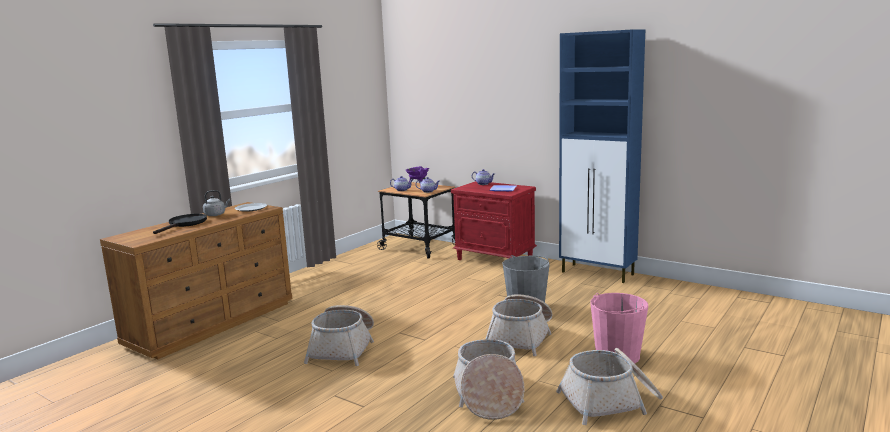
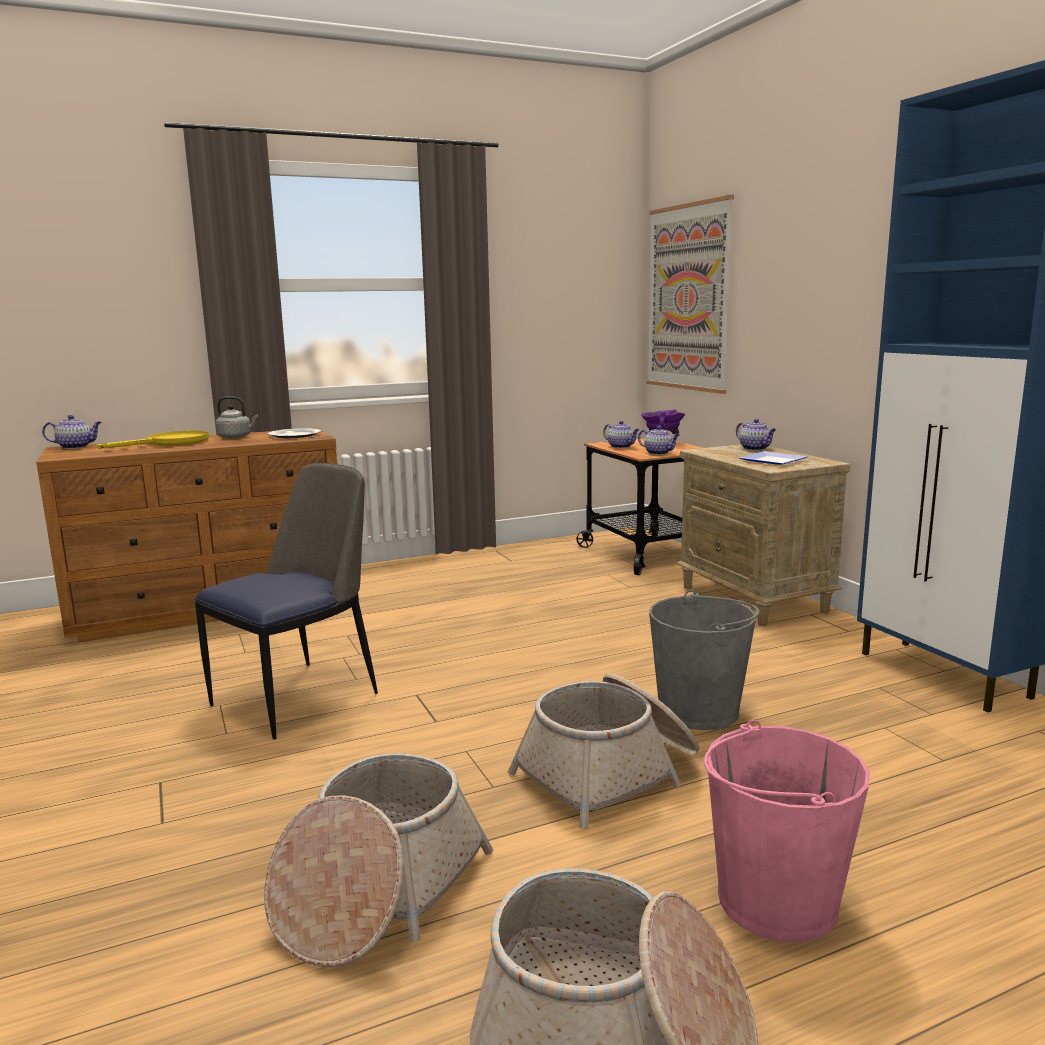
camera: 30 degrees right, 0 degrees up
(124, 235) = (76, 447): none -> teapot
(184, 224) = (170, 443): black frying pan -> yellow frying pan
(343, 348) = (299, 697): basket -> chair
(422, 106) = (688, 298): none -> picture
(495, 259) = (754, 599): red nightstand -> beige nightstand

